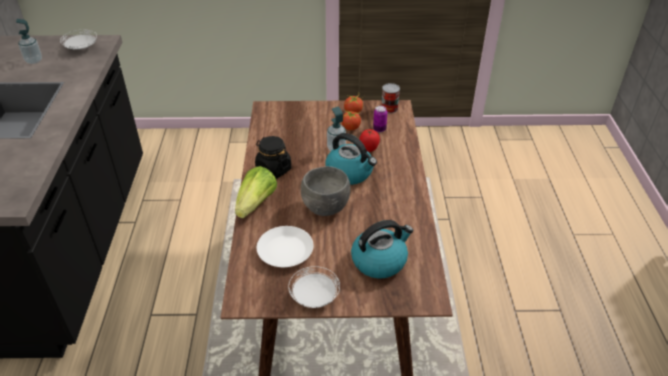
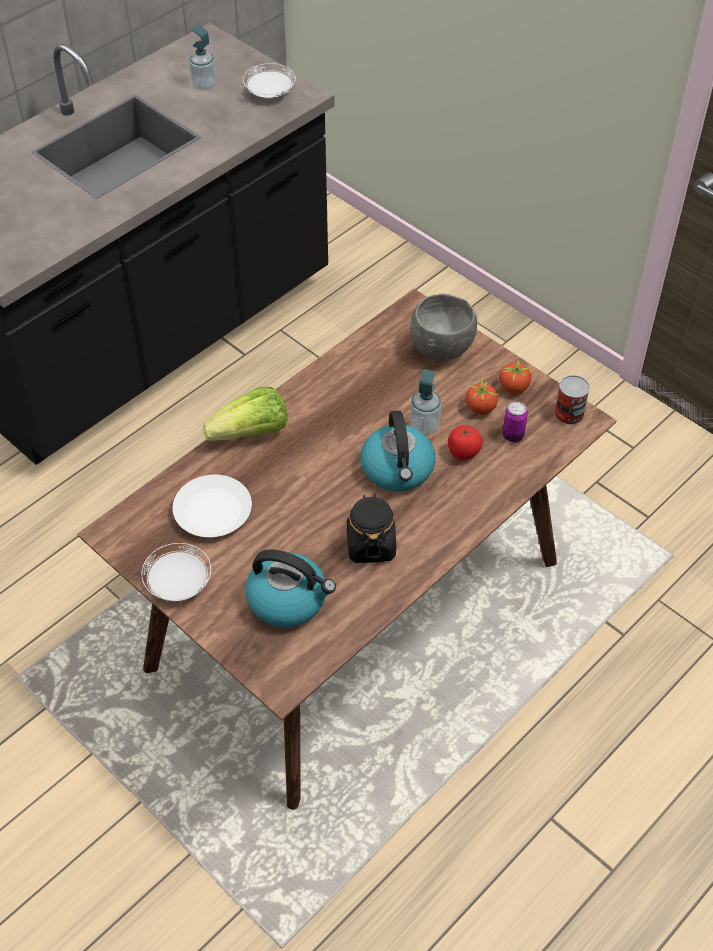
camera: 45 degrees right, 10 degrees up
(273, 170) = (320, 402): black jar -> black jar (370, 545)
(325, 207) = (314, 493): grey bowl -> grey bowl (440, 349)

